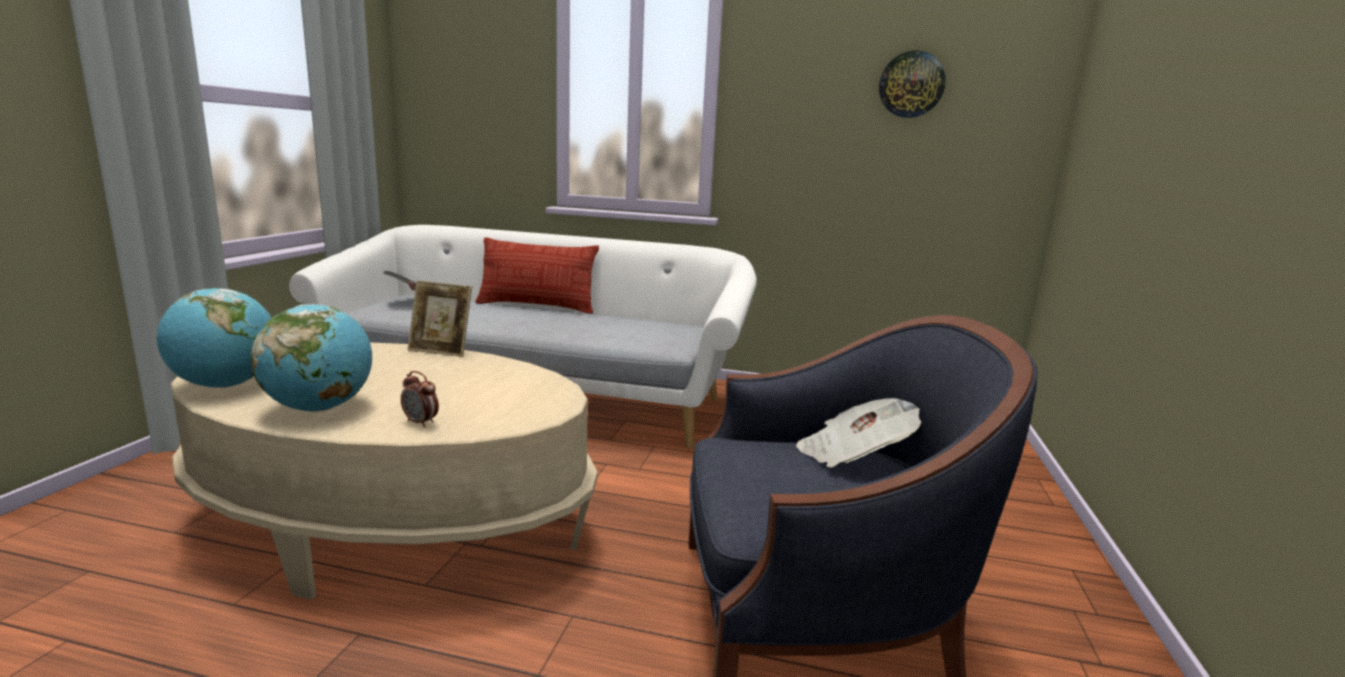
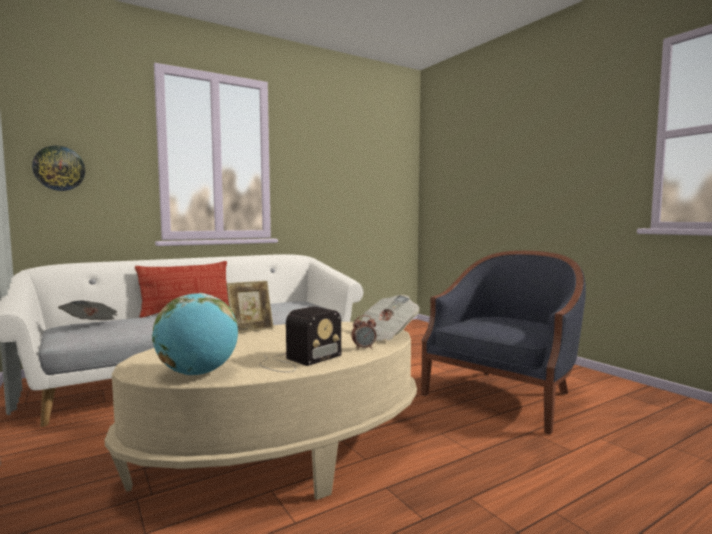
camera: 45 degrees left, 10 degrees down
(320, 408) = (298, 360): globe -> radio
(854, 455) = (492, 317): newspaper -> newspaper (384, 335)
(911, 84) = (361, 164): wall clock -> wall clock (59, 168)

